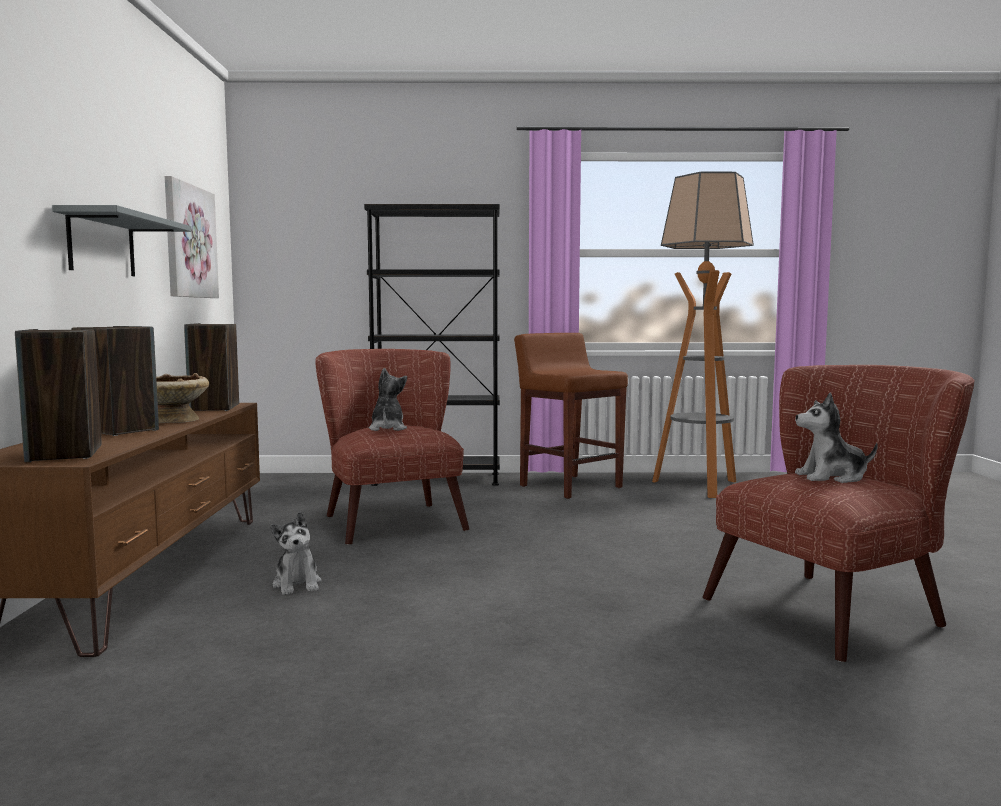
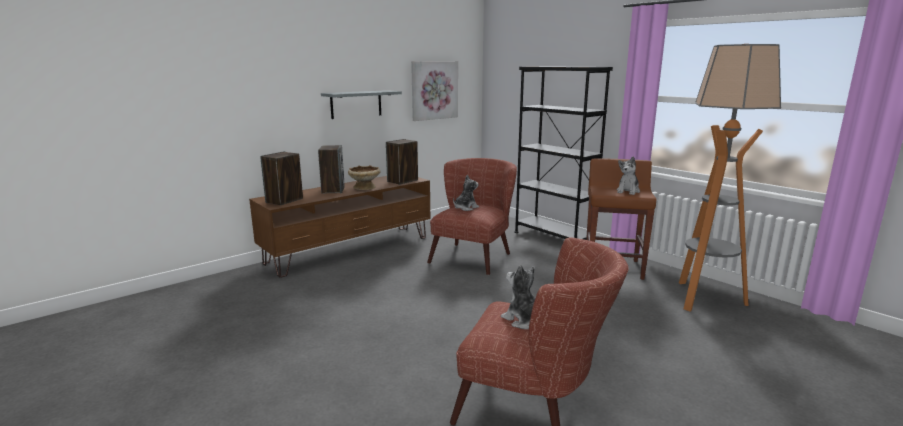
camera: 50 degrees right, 10 degrees up
(297, 584) = (374, 274): plush toy -> plush toy (628, 191)

